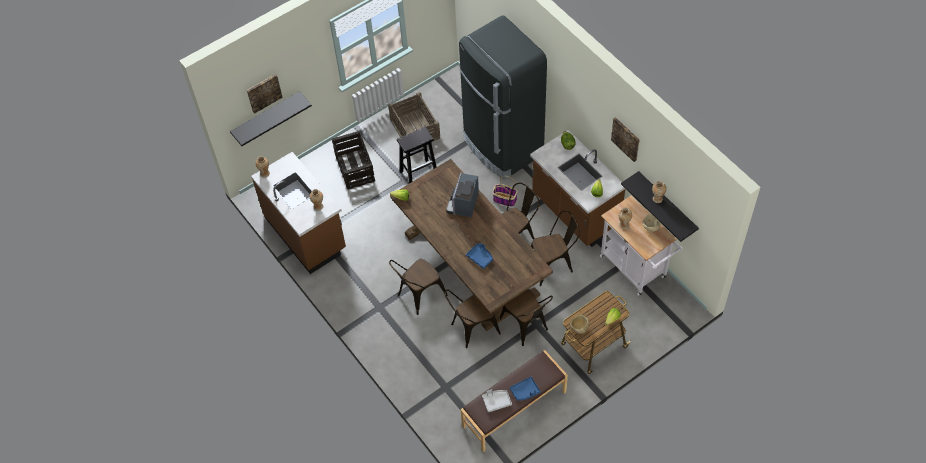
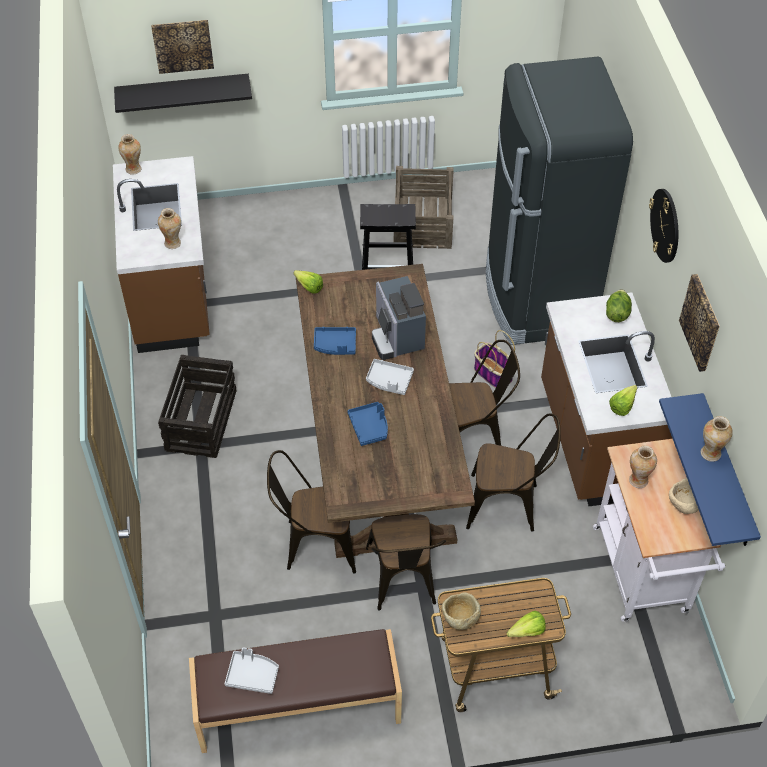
camera: 25 degrees right, 5 degrees down
(355, 168) = (302, 238): crate -> crate (201, 421)
(418, 296) = (268, 456): brown chair -> none
(463, 204) = (397, 337): coffee machine -> coffee machine turned 60 degrees counterclockwise
(474, 229) = (389, 381): none -> grey tray
(525, 391) = (310, 682): blue tray -> blue tray (335, 345)
(583, 95) = (665, 225): none -> wall clock
(667, 204) = (726, 473): black shelf -> blue shelf

